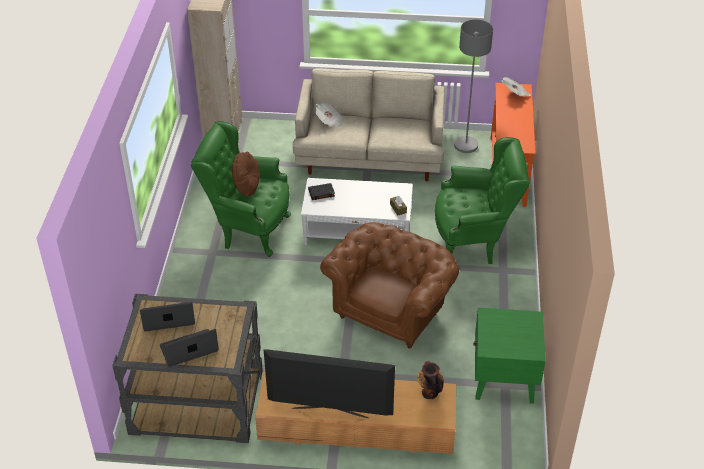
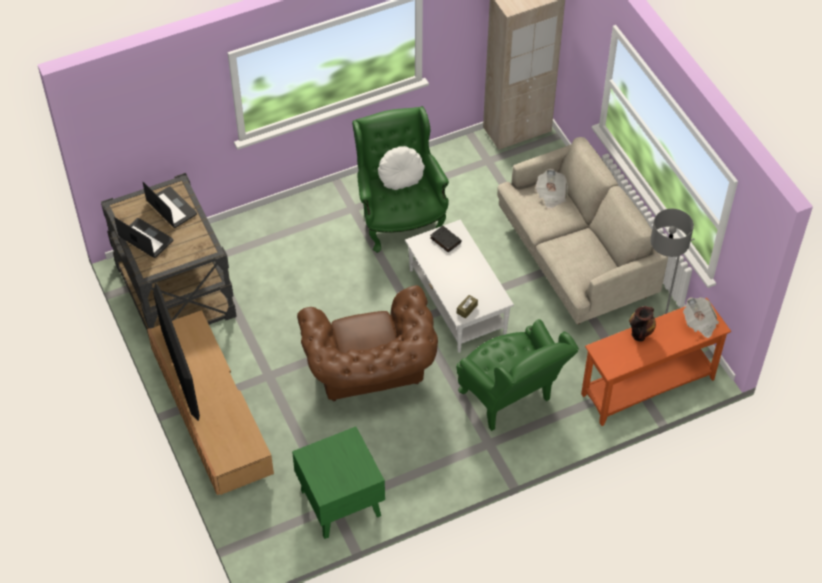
camera: 60 degrees right, 10 degrees up
(247, 188) = (401, 182): brown pillow -> white pillow
(392, 310) = (370, 376): brown armchair -> brown armchair turned 75 degrees clockwise
(429, 392) = (248, 438): vase -> vase (640, 334)

